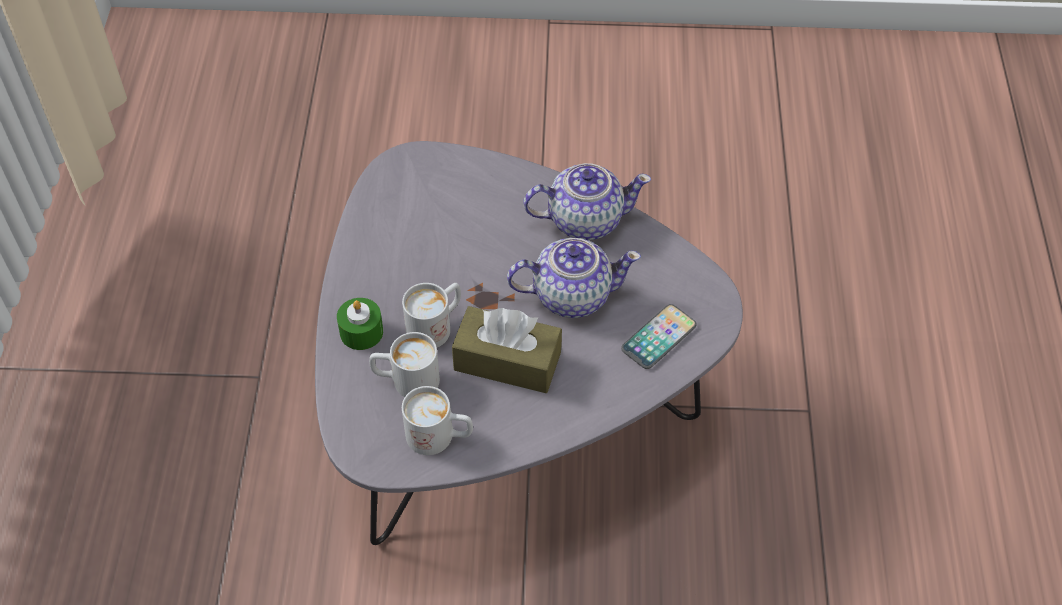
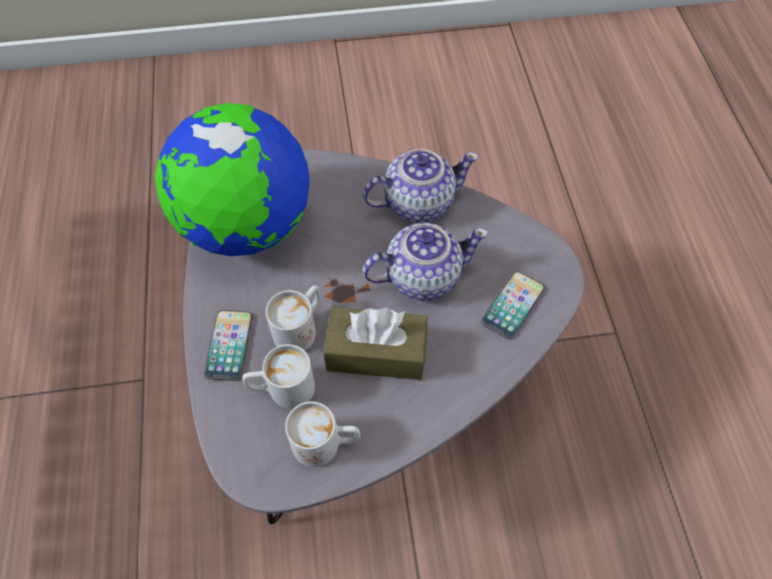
camera: 10 degrees left, 5 degrees up
(361, 332) = (229, 345): green candle -> phone
(399, 218) = (246, 226): none -> globe

